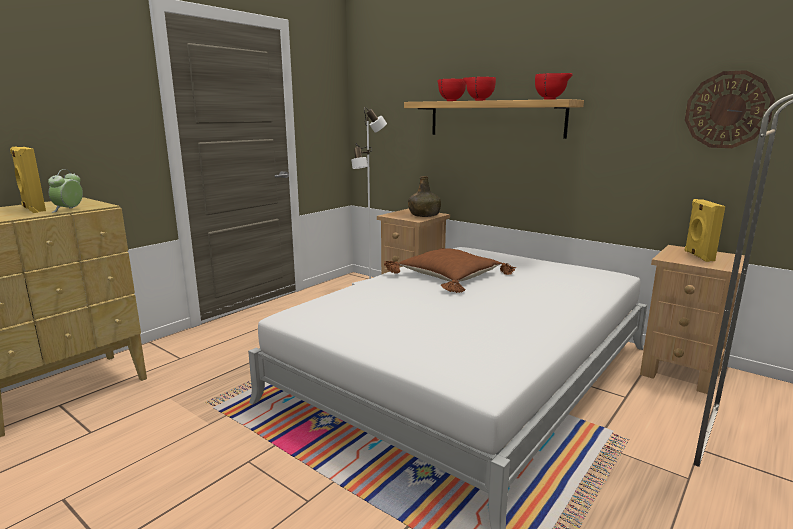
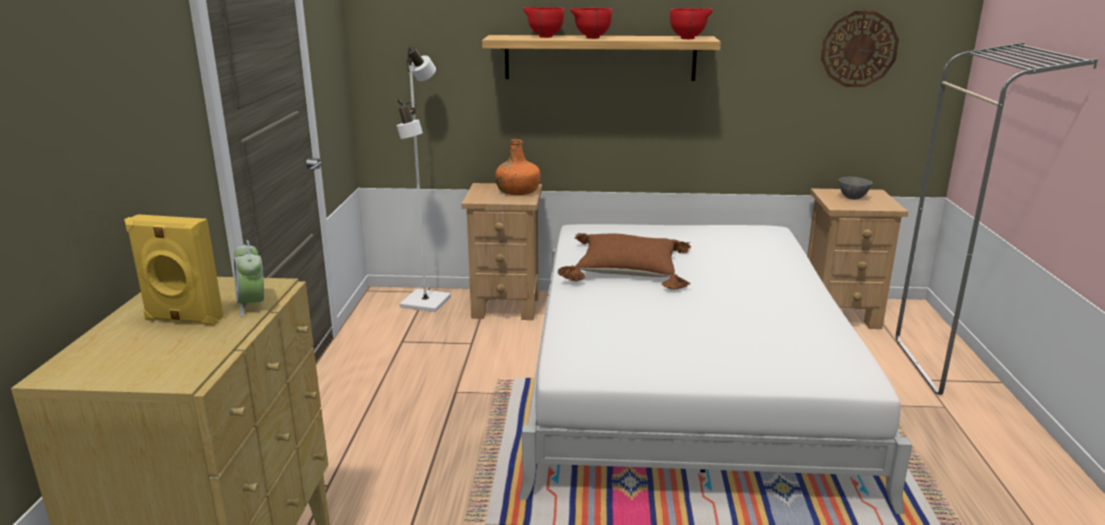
camera: 35 degrees left, 5 degrees up
(424, 215) = (518, 191): green bottle -> orange bottle
(698, 256) = (853, 198): yellow speaker -> grey bowl

